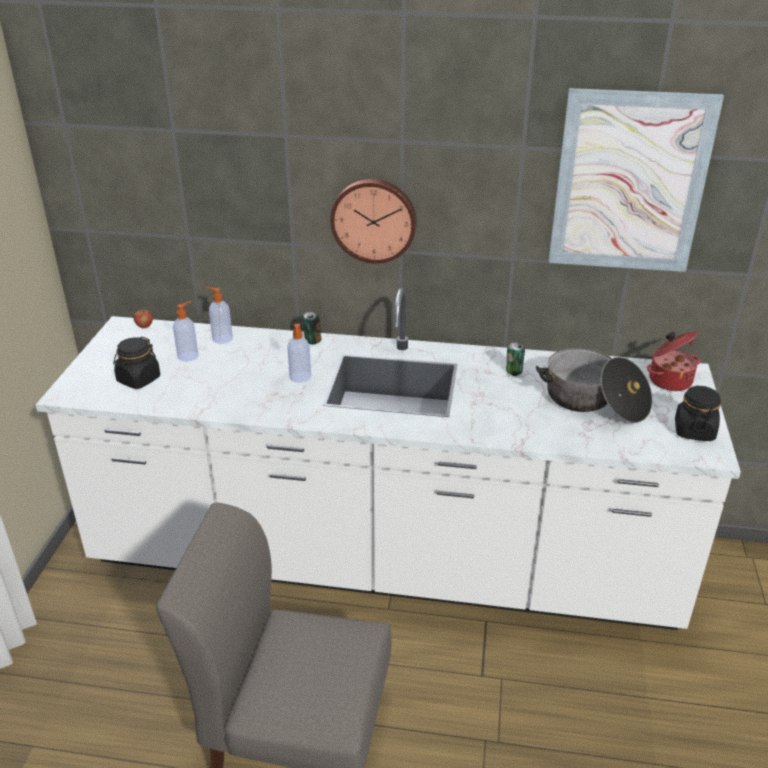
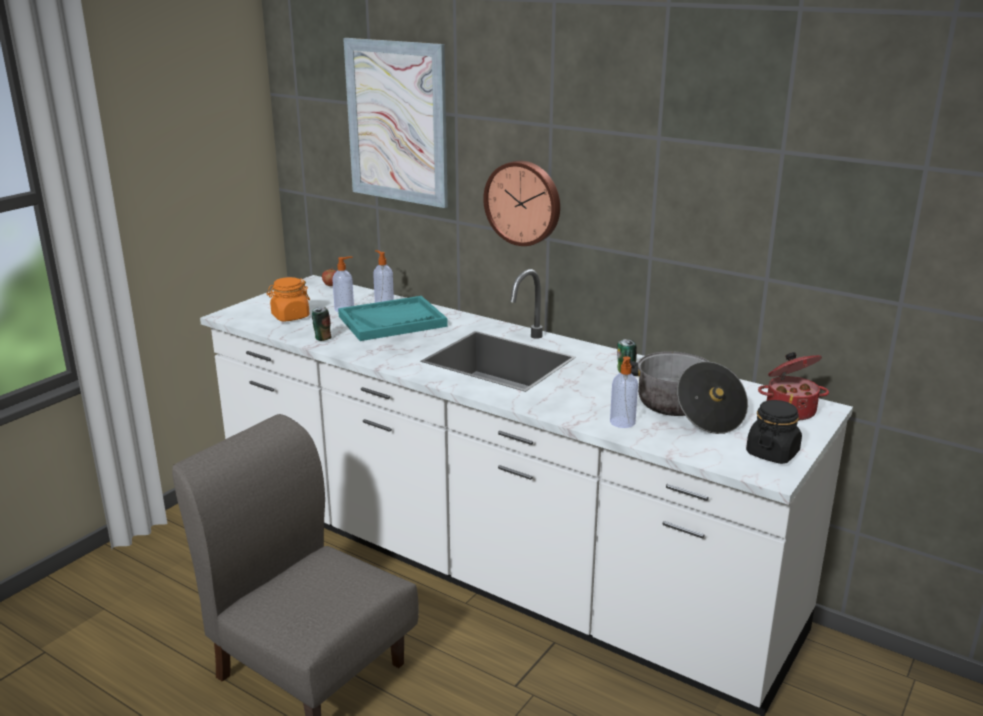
camera: 25 degrees right, 10 degrees down
(138, 379) = (290, 317): black jar -> orange jar
(251, 360) = (392, 321): none -> turquoise tray
(300, 377) = (421, 339): soap dispenser -> soap dispenser (622, 423)
(312, 341) = (458, 317): can -> can (322, 338)
(629, 183) = (761, 182): picture -> picture (397, 122)

